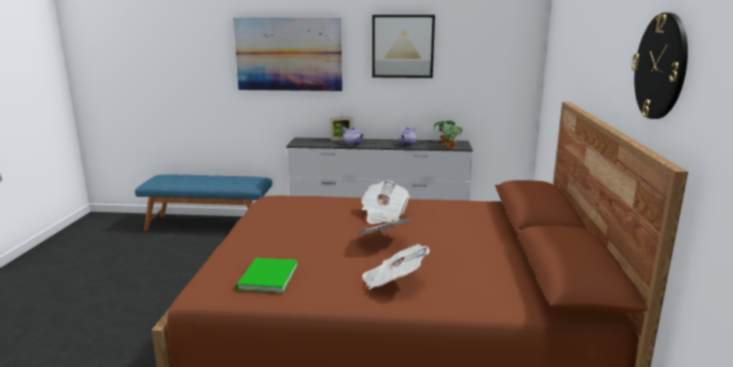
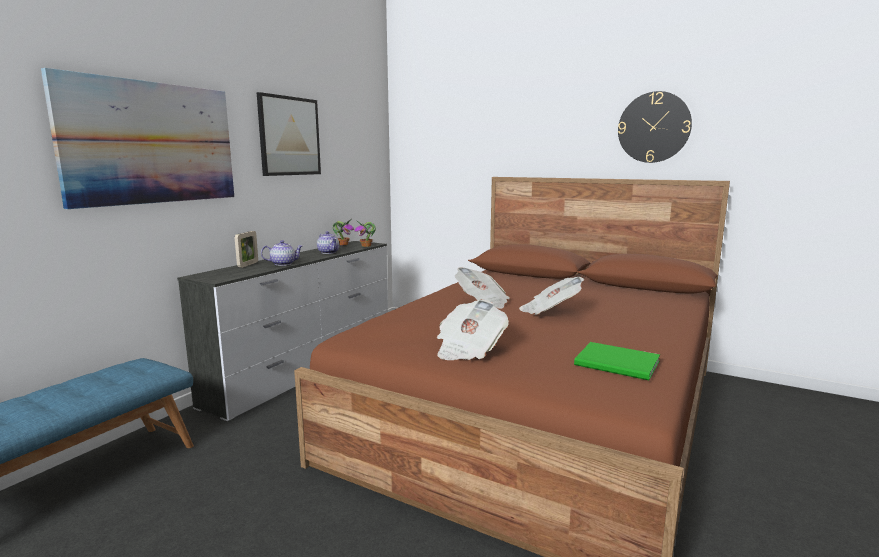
camera: 65 degrees left, 5 degrees down
(393, 282) = (642, 322): newspaper -> newspaper (468, 349)

